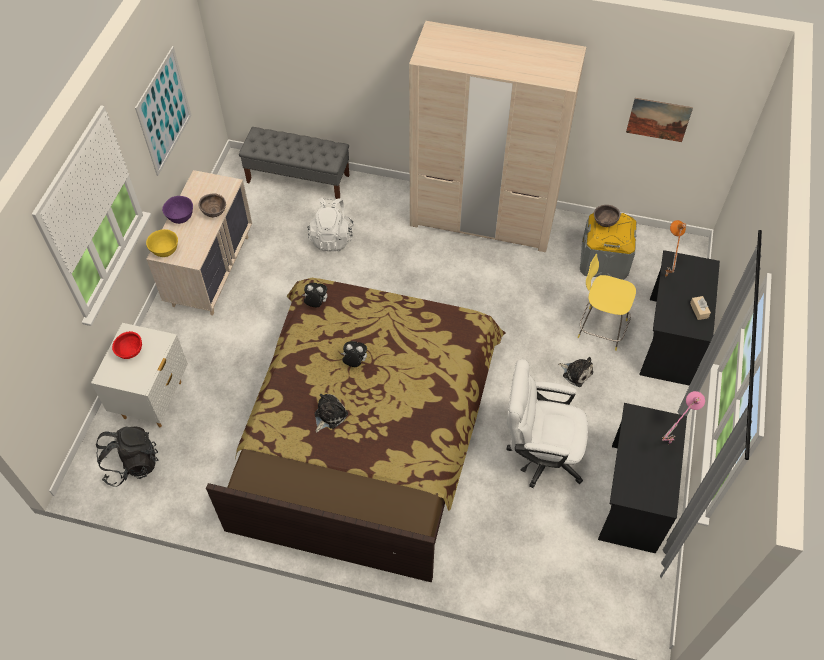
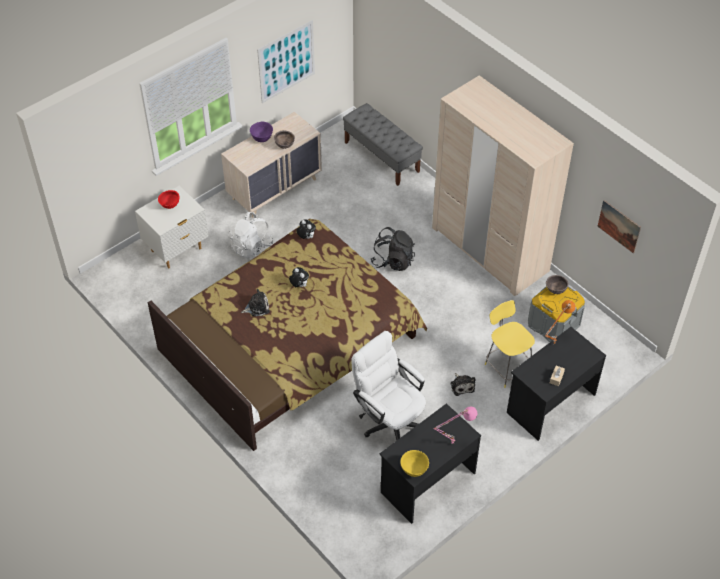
camera: 35 degrees right, 5 degrees down
(131, 464) = (135, 280): black backpack -> black backpack (393, 261)
(165, 251) = (235, 154): yellow bowl -> yellow bowl (414, 470)
(332, 237) = (371, 208): white backpack -> white backpack (251, 247)

